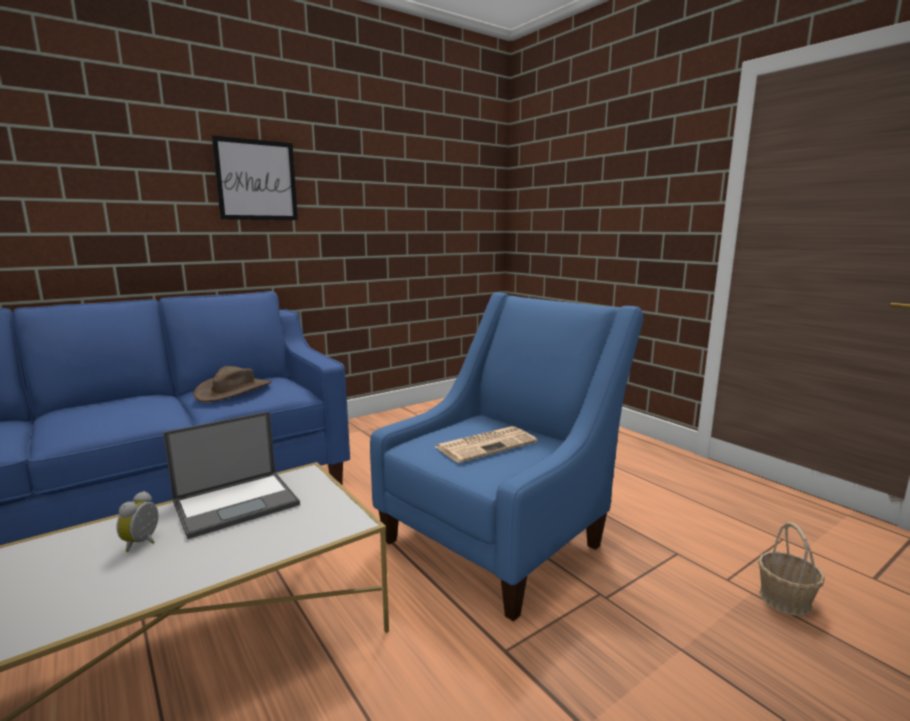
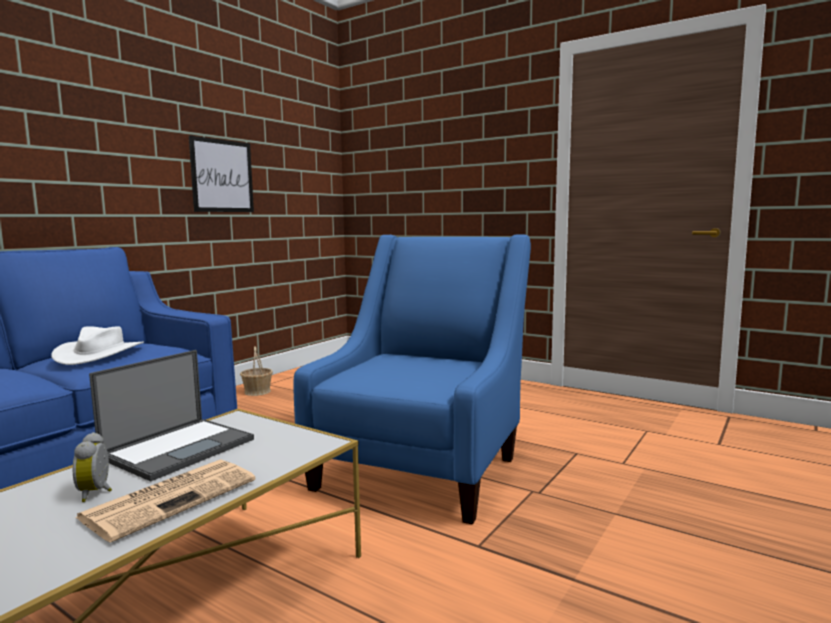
camera: 20 degrees left, 5 degrees down
(234, 390) = (100, 353): brown hat -> white hat
(256, 180) = (88, 124): picture -> picture (222, 176)
(486, 444) = (411, 370): newspaper -> newspaper (172, 497)
(784, 600) = (669, 468): basket -> basket (257, 392)

